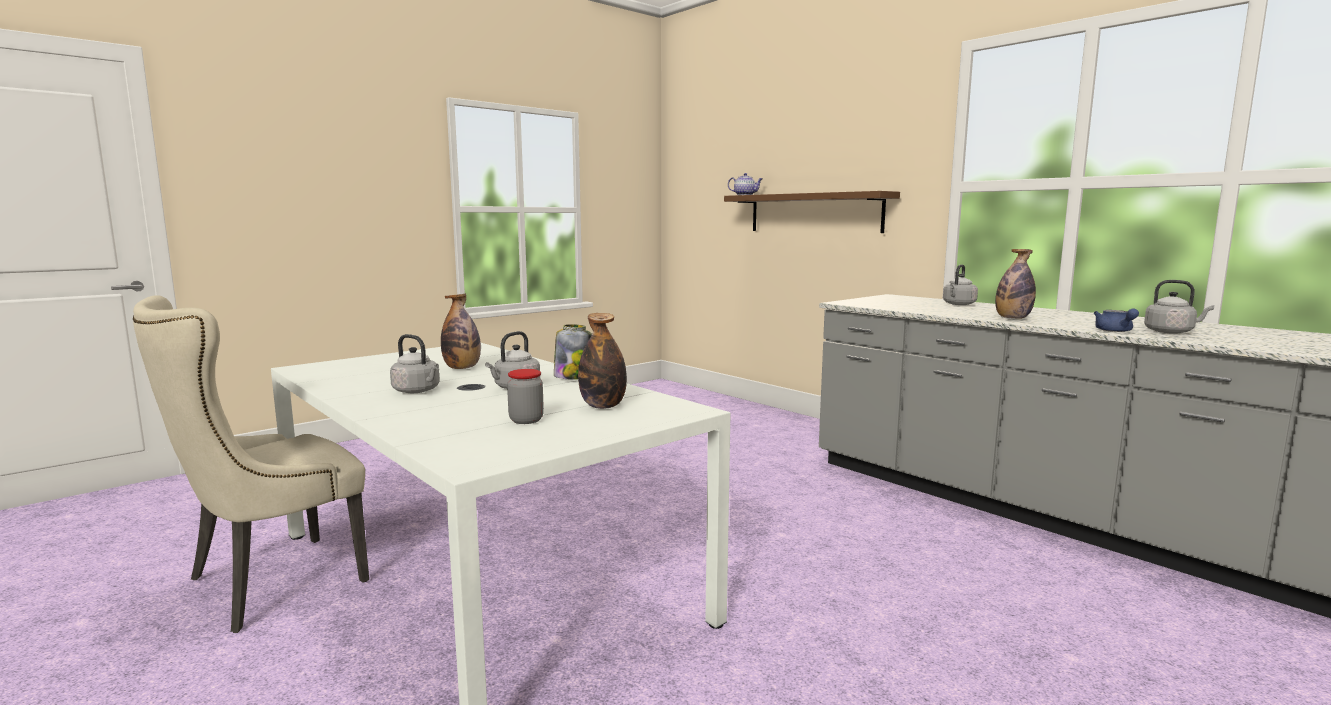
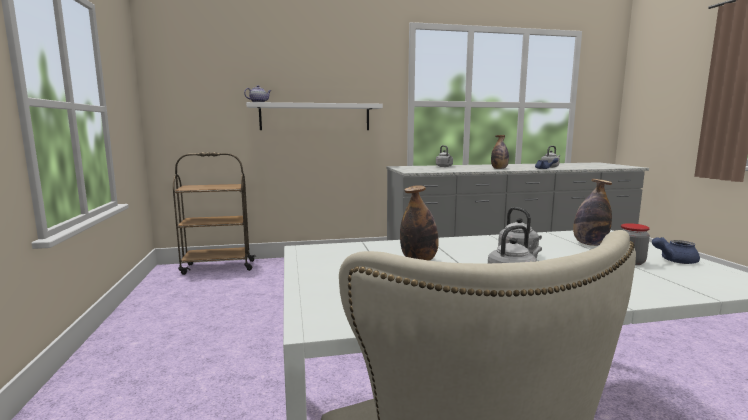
camera: 60 degrees left, 0 degrees up
(554, 435) = (673, 260): none -> blue teapot
(572, 377) = (489, 240): jar -> none
(690, 394) = (217, 267): none -> brown cart
(814, 213) = (315, 117): brown shelf -> white shelf

